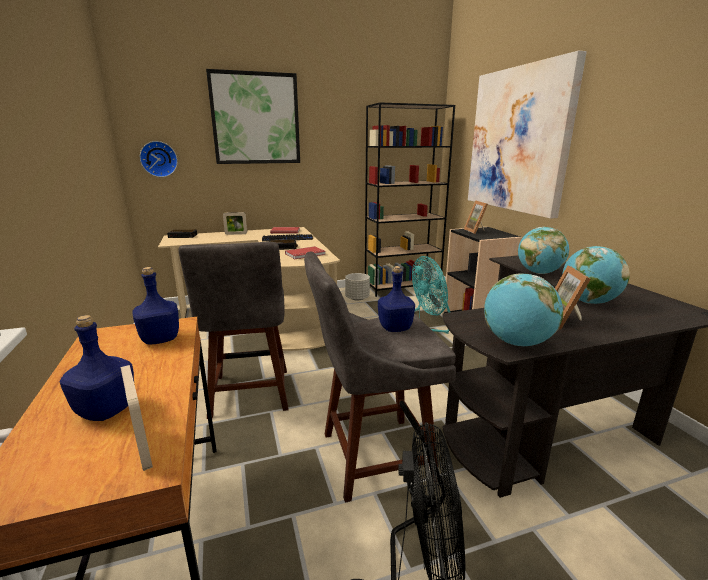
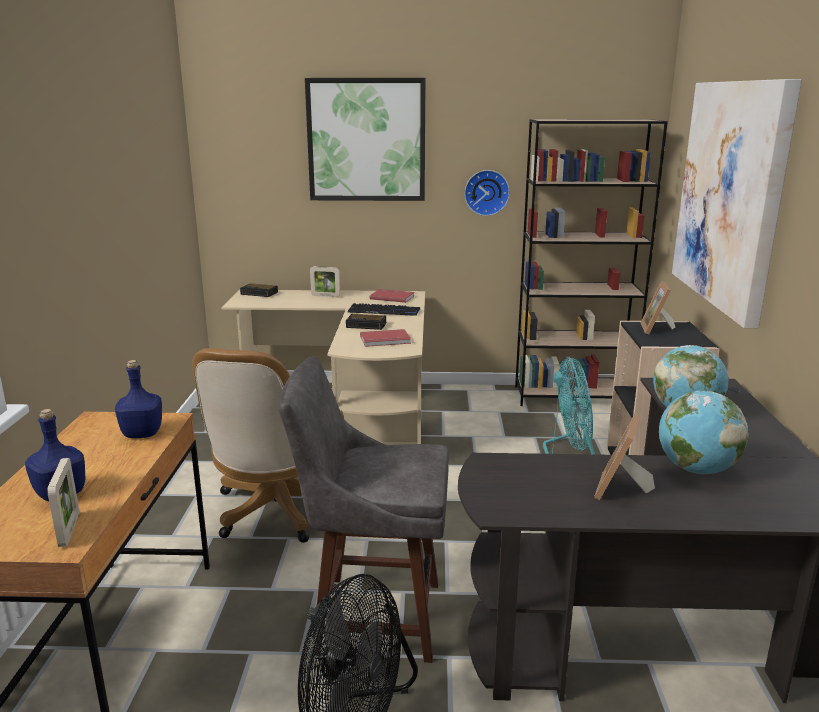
camera: 20 degrees right, 0 degrees up
(159, 159) = (241, 192): wall clock -> wall clock (486, 192)
(250, 395) = (276, 513): grey stool -> office chair
(357, 298) = (491, 405): grey planter -> none
(394, 328) = (400, 461): blue bottle -> none
(517, 343) = (519, 506): globe -> none

